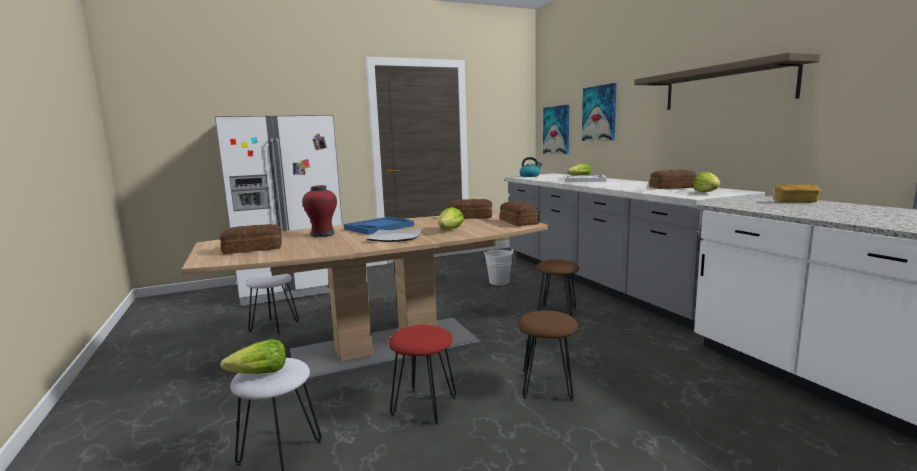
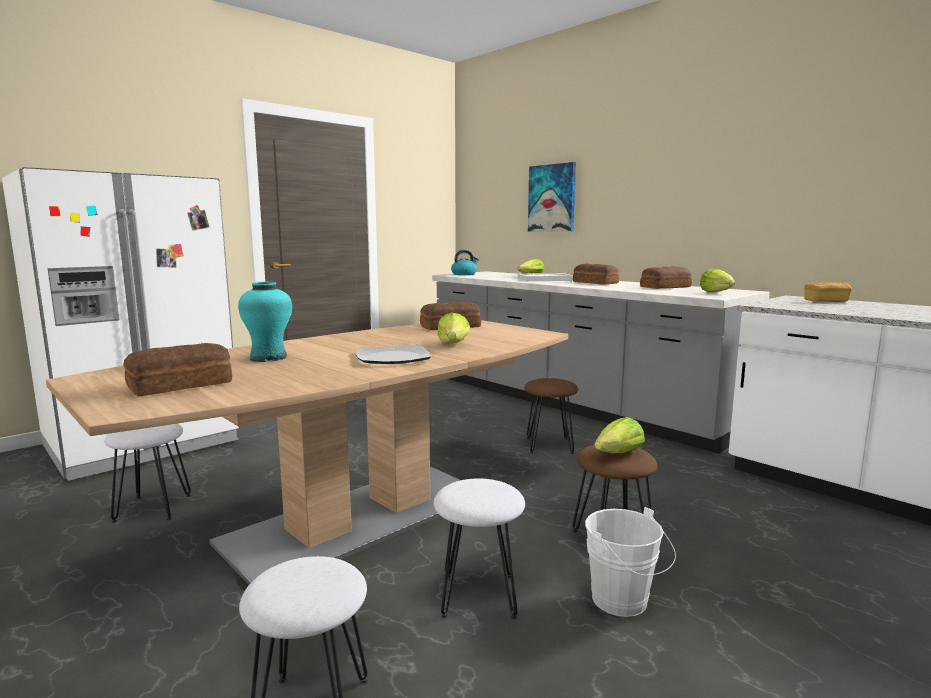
camera: 20 degrees left, 0 degrees up
(259, 374) = (292, 592): lettuce -> lettuce (619, 454)
(323, 235) = (269, 358): red vase -> turquoise vase
(379, 227) = (342, 344): blue tray -> none
(423, 406) = (478, 596): red stool -> white stool
(500, 282) = (450, 413): white bucket -> white bucket (624, 603)
(518, 222) = (524, 331): bread -> bread (595, 283)
(556, 130) = (489, 217): picture -> none
(726, 87) = (721, 173): shelf -> none

